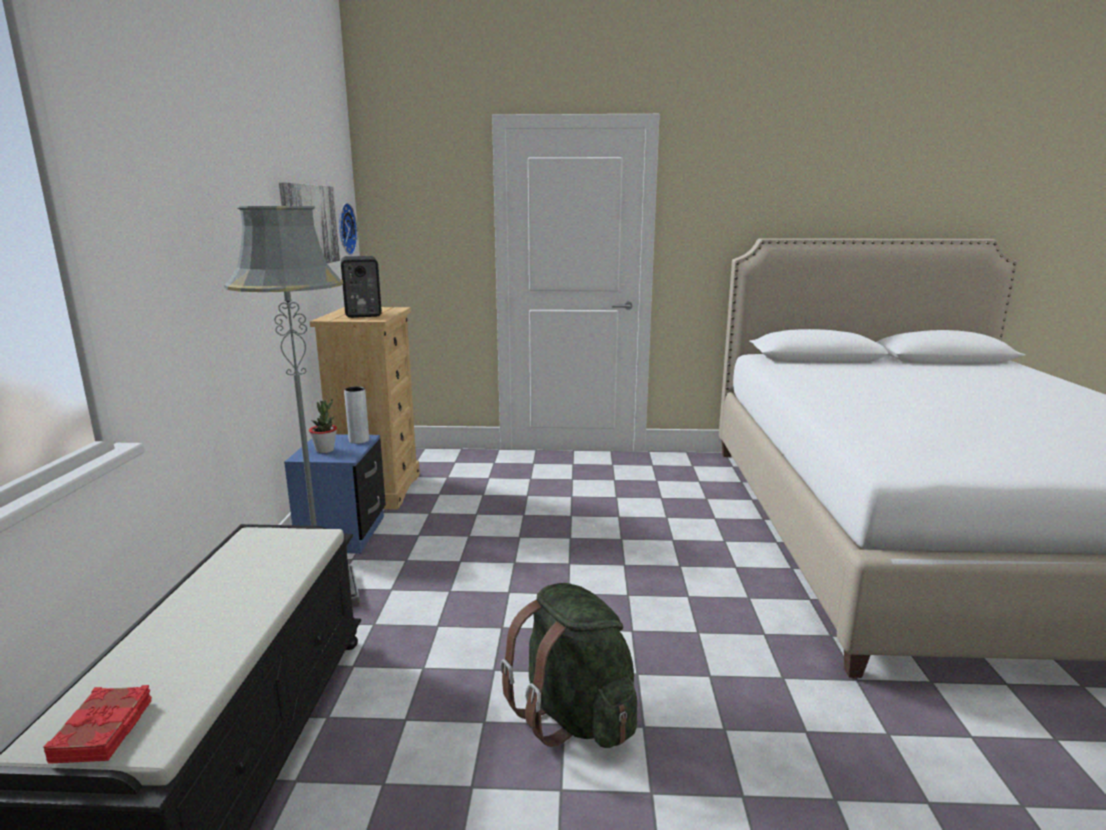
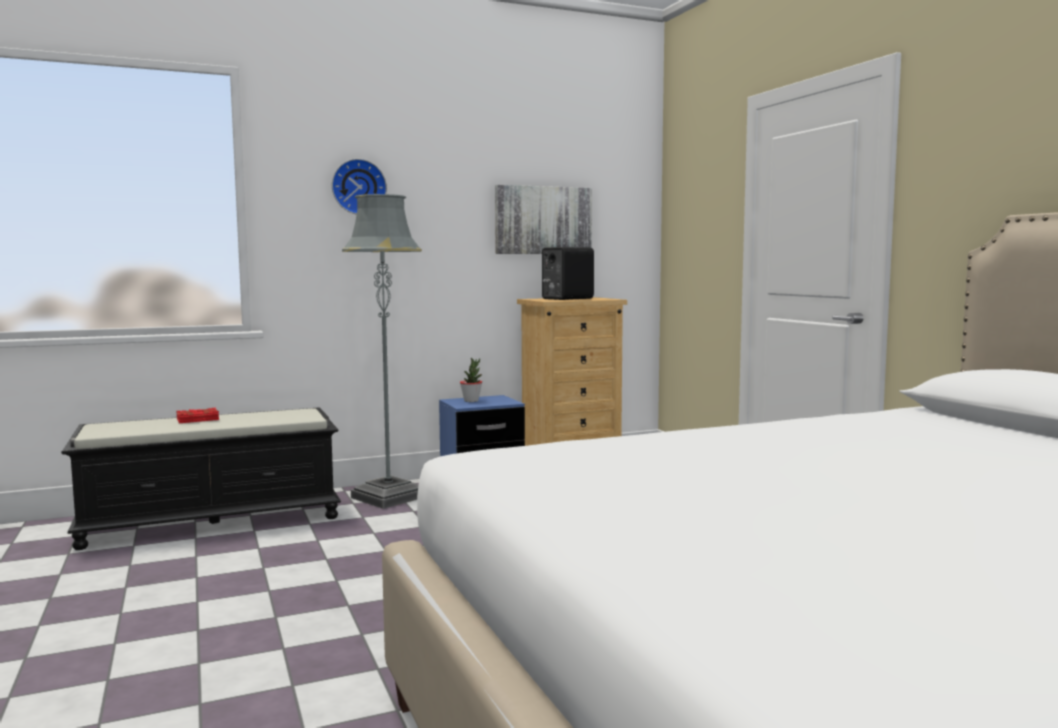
camera: 65 degrees right, 10 degrees down
(104, 730) = (103, 428): red book -> red book (198, 420)
(344, 229) = (622, 227): wall clock -> wall clock (358, 187)
(359, 440) = (502, 402): grey vase -> none
(574, 715) = (280, 592): green backpack -> none

